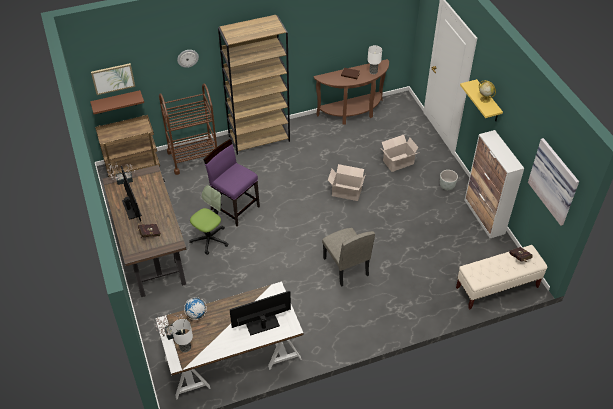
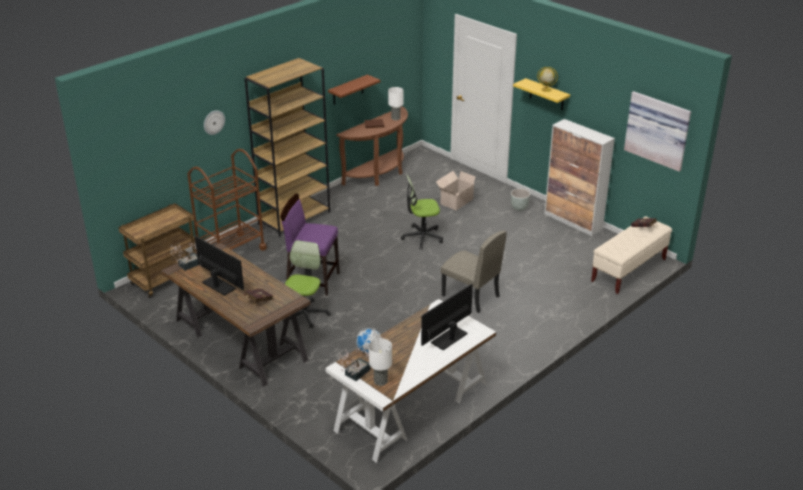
camera: 25 degrees left, 15 degrees down
(113, 78) = (136, 157): picture -> none
(116, 102) = (140, 190): brown shelf -> brown shelf (348, 90)
(346, 191) = (422, 237): cardboard box -> office chair

